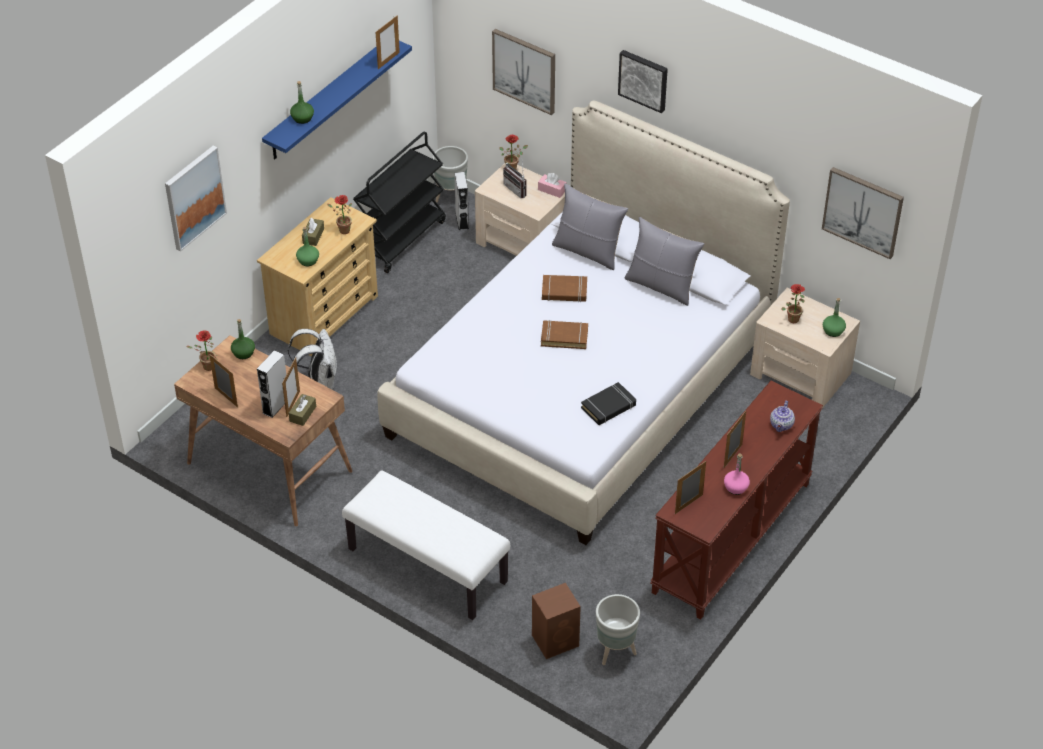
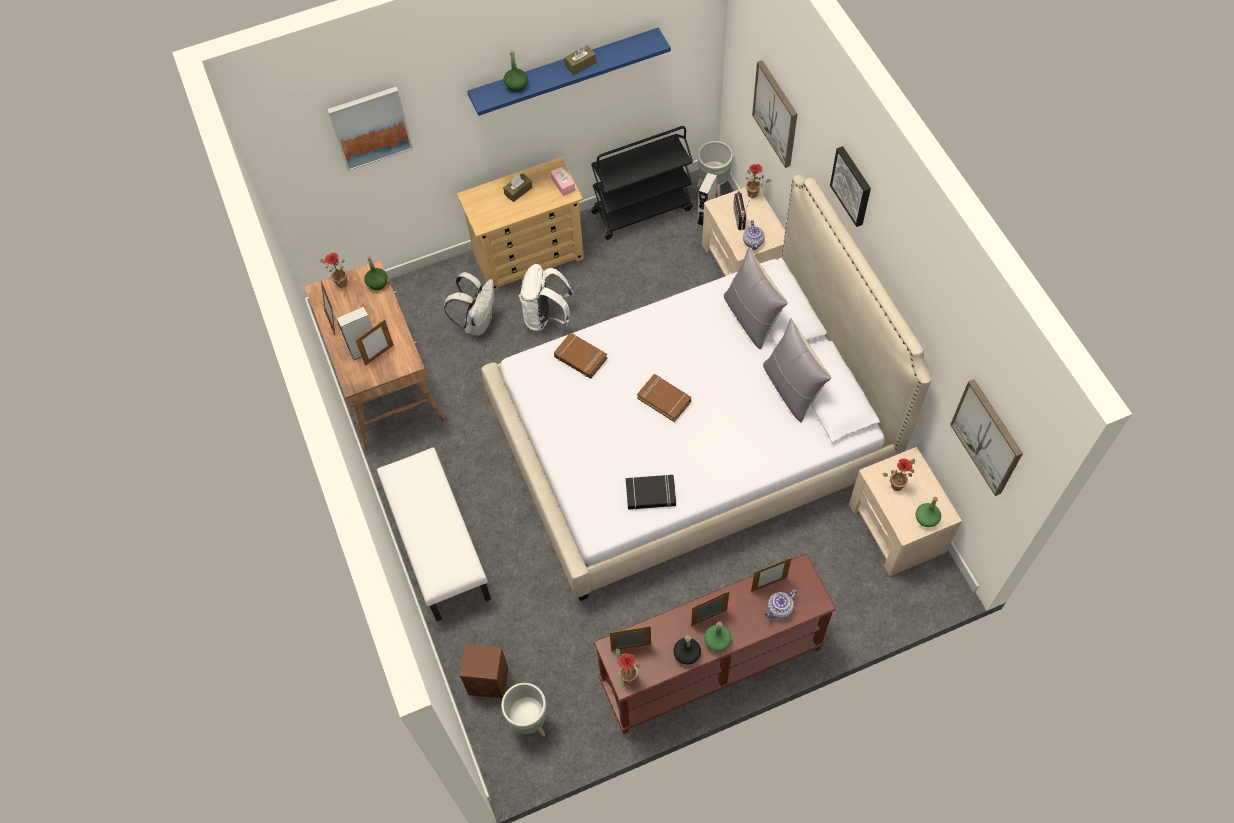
camera: 35 degrees right, 15 degrees up
(303, 414) = (379, 369): brown tissue box -> brown tissue box (580, 64)
(308, 260) = (496, 214): green bottle -> green bottle (717, 641)
(342, 230) = (546, 196): potted plant -> potted plant (626, 675)
(380, 354) = (546, 317): none -> white backpack
(388, 60) = (637, 55): picture frame -> picture frame (769, 584)
(541, 202) = (753, 242): none -> teapot
(552, 190) = (772, 233): pink tissue box -> pink tissue box (563, 184)
(564, 291) = (699, 350): brown book -> brown book (580, 358)
(736, 487) = (687, 654): pink bottle -> black bottle

